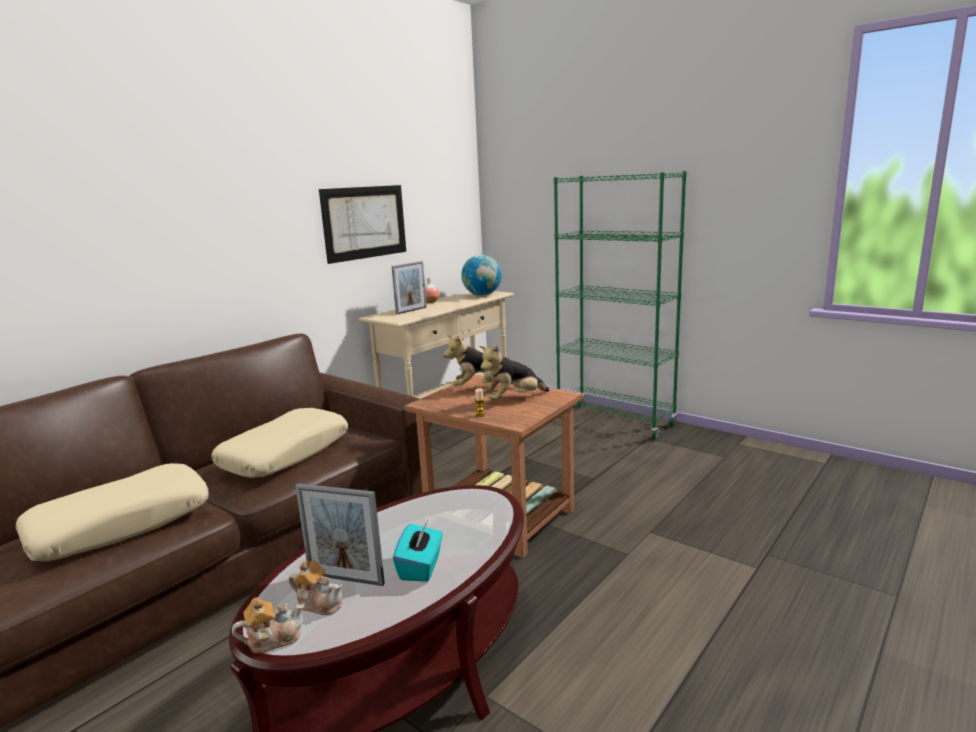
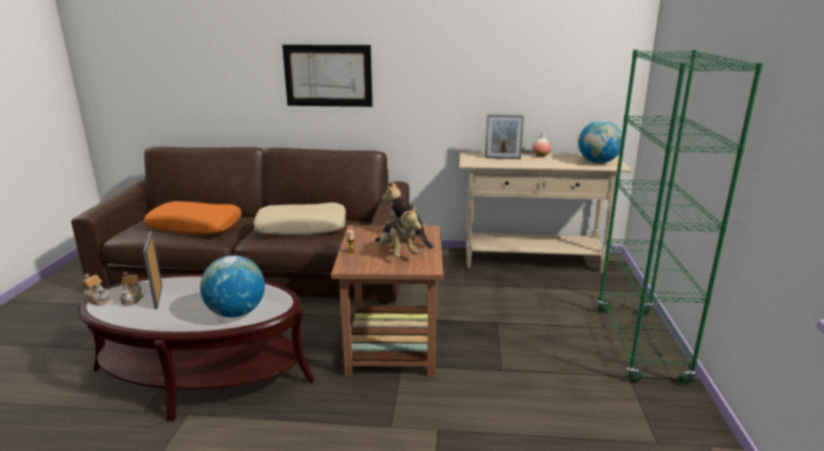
camera: 55 degrees right, 5 degrees up
(121, 524) = (195, 226): beige pillow -> orange pillow
(365, 222) = (483, 71): picture -> picture (328, 76)
(421, 567) = (178, 313): turquoise tissue box -> none
(472, 526) = (236, 313): none -> globe
(513, 399) = (396, 253): plush toy -> plush toy turned 150 degrees counterclockwise

